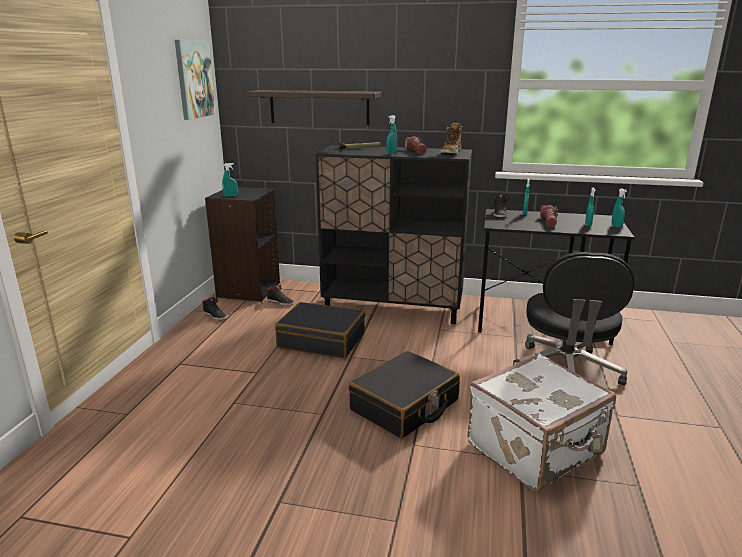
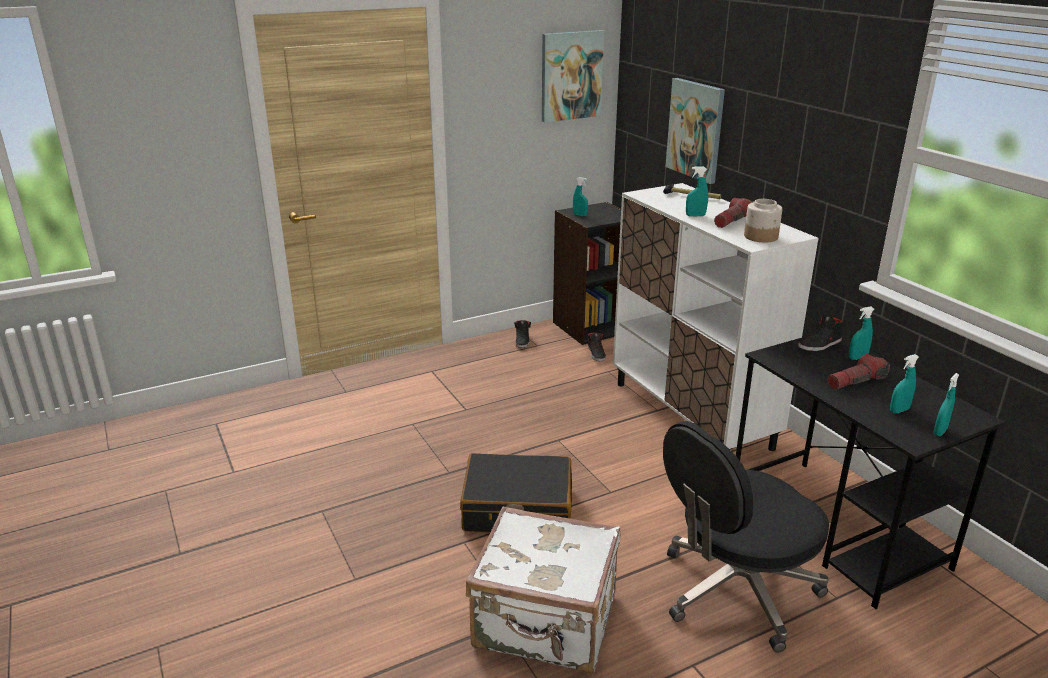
camera: 50 degrees right, 5 degrees up
(319, 107) = (696, 130): shelf -> picture
(322, 340) = (562, 410): black suitcase -> none
(393, 308) = (692, 415): black cabinet -> white cabinet
(451, 153) = (761, 237): boot -> jar

